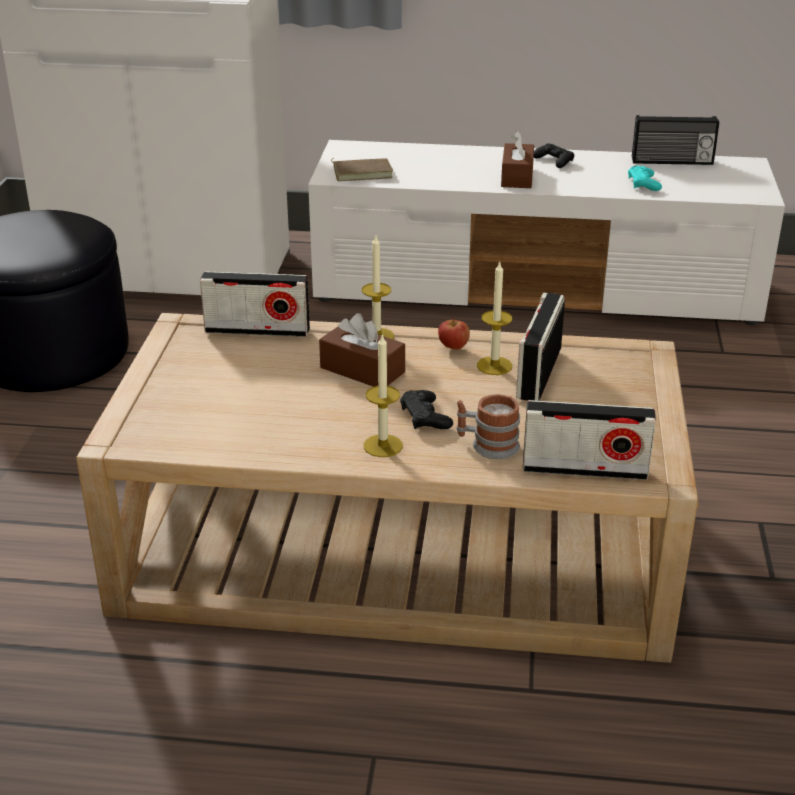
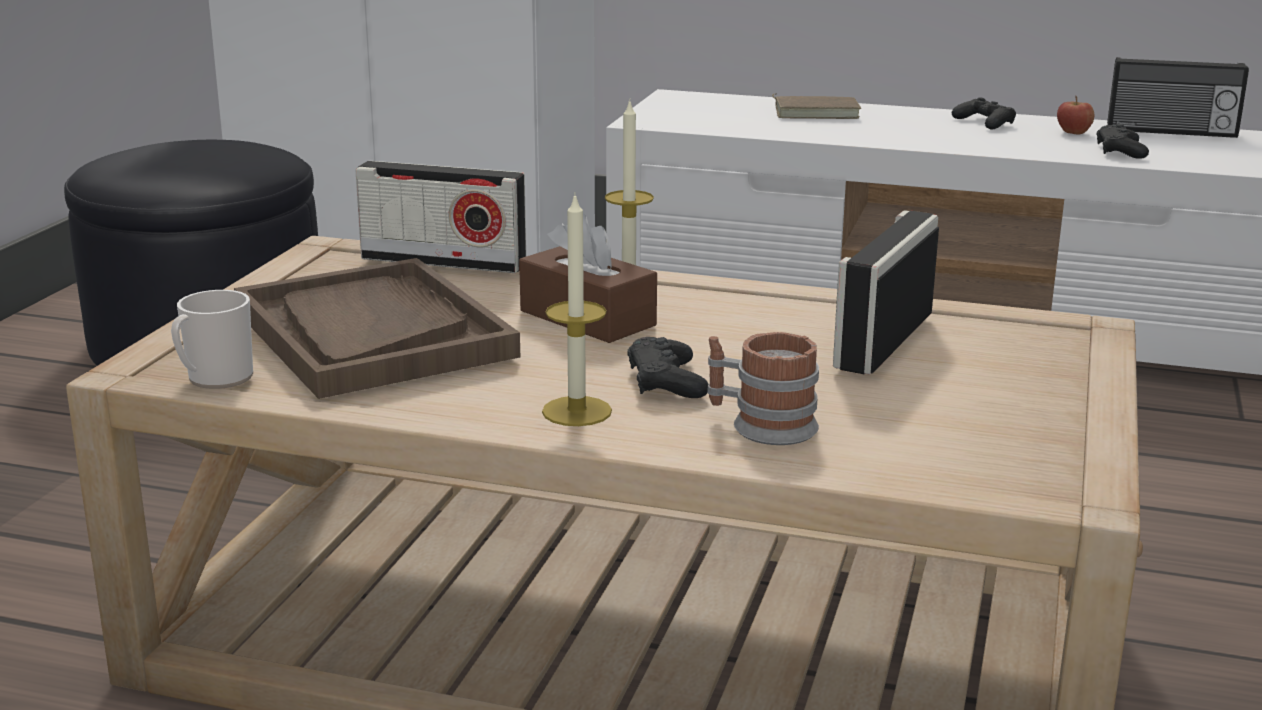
camera: 10 degrees right, 10 degrees down
(164, 444) = (215, 379): none -> mug
(240, 397) = (372, 333): none -> brown tray
(362, 172) = (691, 120): brown book -> brown book (816, 112)
(453, 347) = (749, 300): apple -> apple (1073, 133)
(494, 366) = (811, 328): candle -> none
(517, 177) = (922, 135): brown tissue box -> none
(584, 469) = (928, 470): radio -> none
(643, 184) = (1120, 151): turquoise game controller -> black game controller

